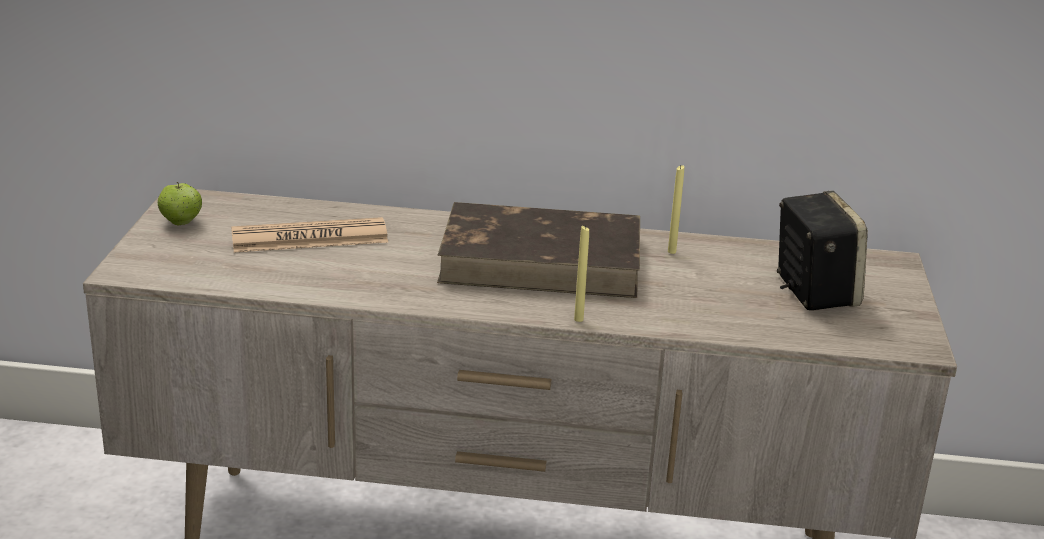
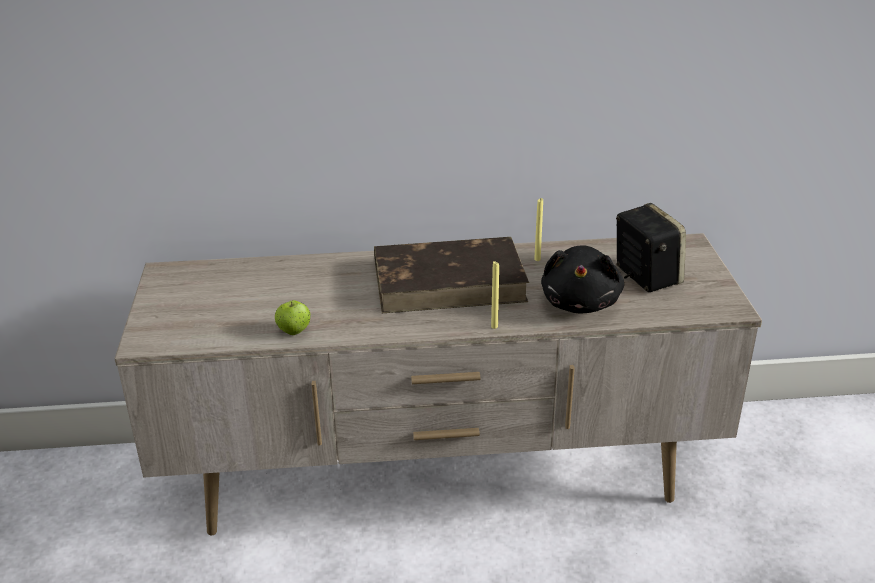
camera: 10 degrees left, 5 degrees up
(181, 222) = (169, 292): apple -> apple (294, 331)
(309, 238) = (272, 290): newspaper -> none
(708, 309) = (581, 303): none -> black plush toy

